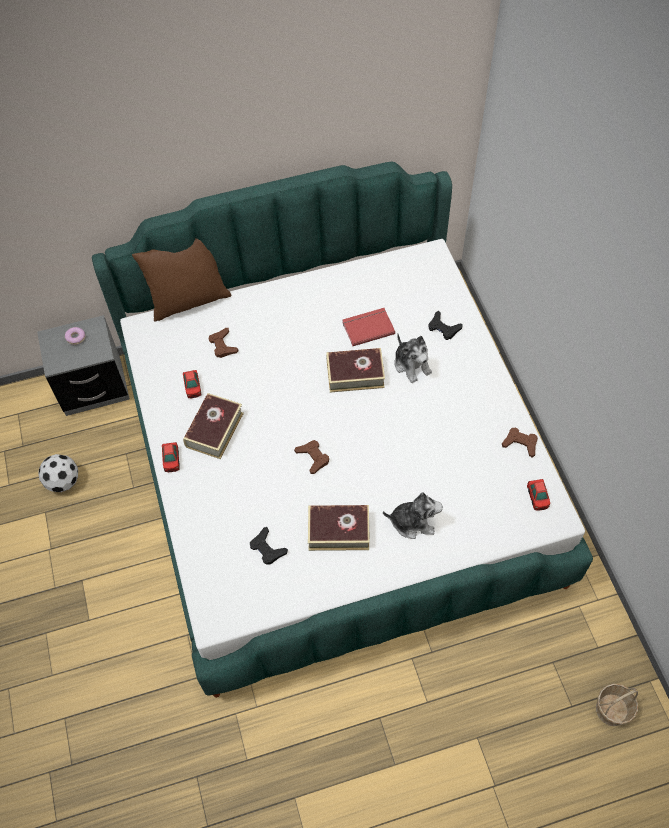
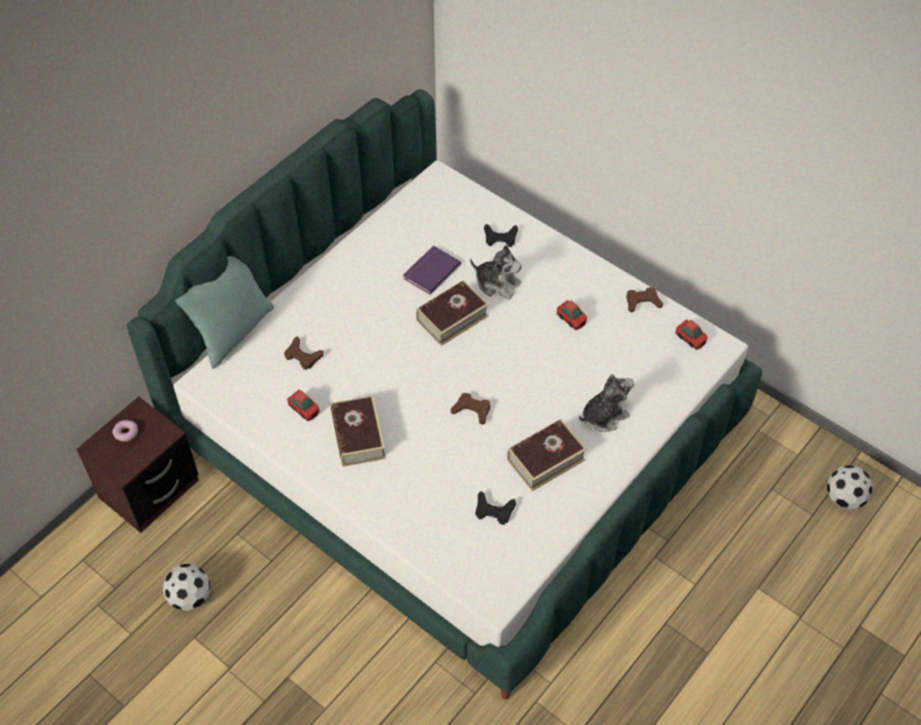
camera: 35 degrees left, 5 degrees down
(94, 388) = (149, 489): grey nightstand -> brown nightstand
(171, 460) = (338, 485): toy car -> toy car (571, 319)
(189, 300) = (233, 332): brown pillow -> turquoise pillow
(367, 327) = (430, 271): red book -> purple book
(612, 710) = (845, 498): basket -> football

